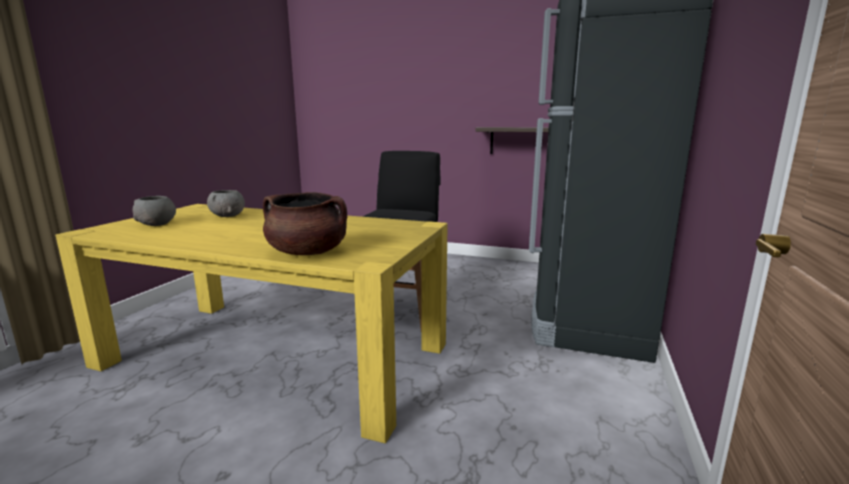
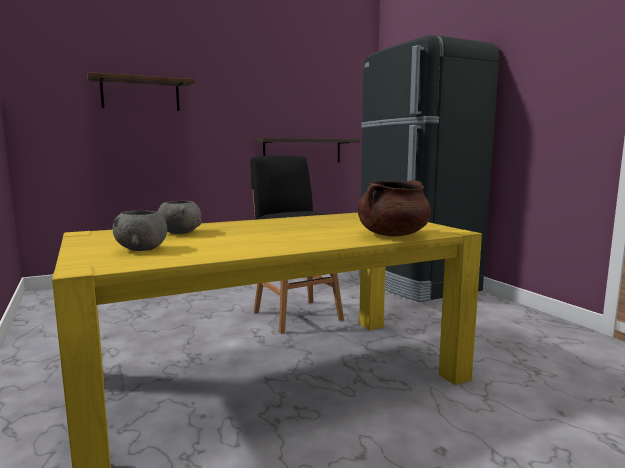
camera: 45 degrees left, 5 degrees down
(381, 89) = (140, 95): none -> shelf

